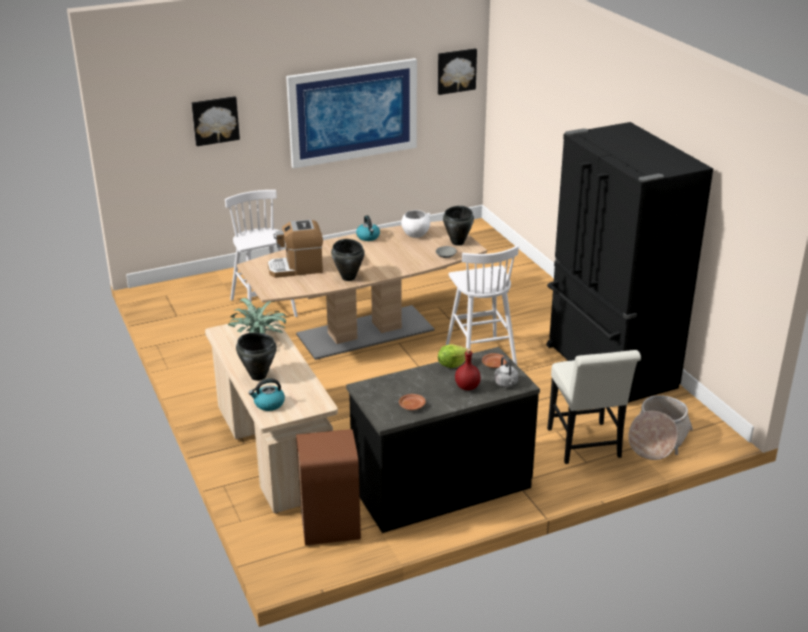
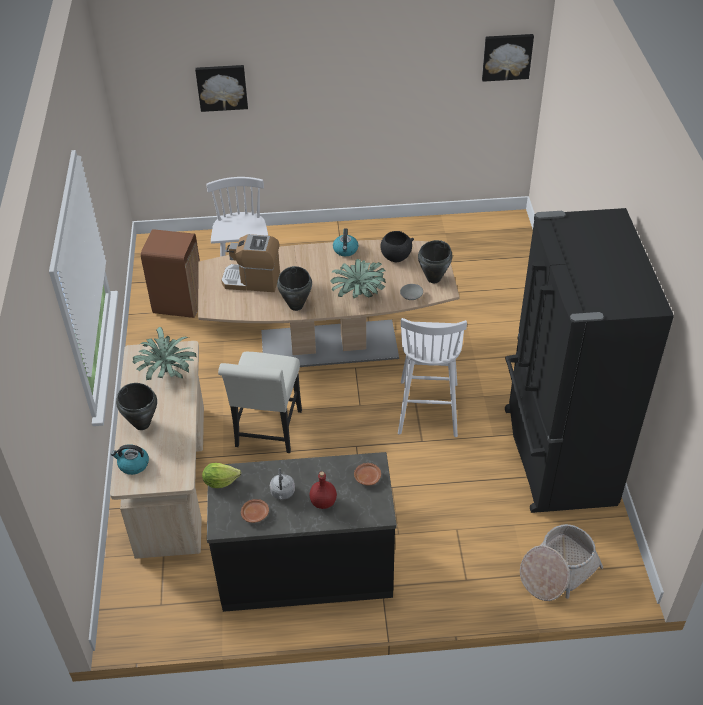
camera: 20 degrees right, 15 degrees up
(330, 527) = (179, 589): brown trash can -> brown trash can (178, 303)
(353, 112) = (379, 91): picture -> none
(399, 262) = (358, 295): none -> potted plant
(415, 234) = (396, 257): white bowl -> black bowl
(452, 364) = (325, 465): lettuce -> lettuce (220, 481)
(506, 384) = (365, 509): grey kettle -> grey kettle (282, 493)
(585, 446) = (476, 558): white chair -> white chair (267, 432)

